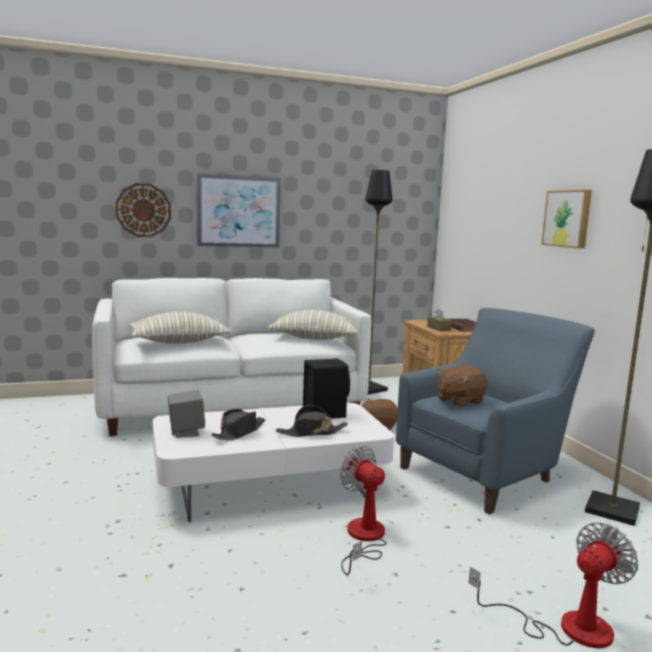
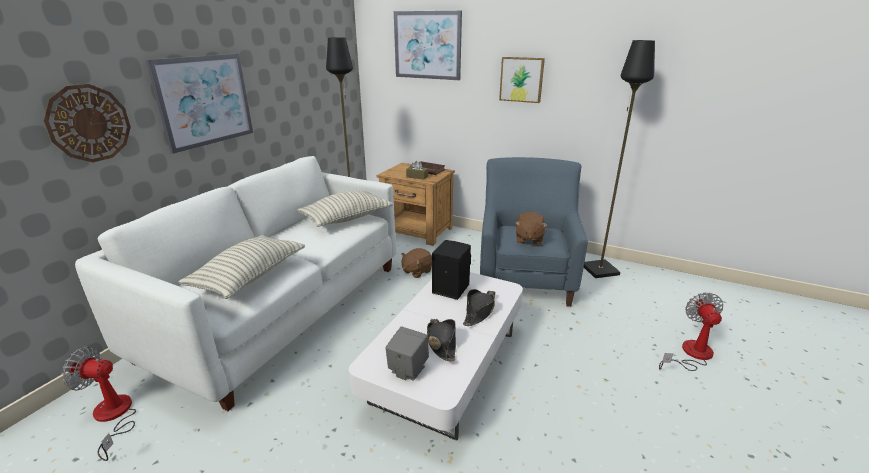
camera: 45 degrees left, 15 degrees up
(363, 538) = (557, 368): fan -> fan (113, 417)
(490, 183) = (427, 45): none -> picture

